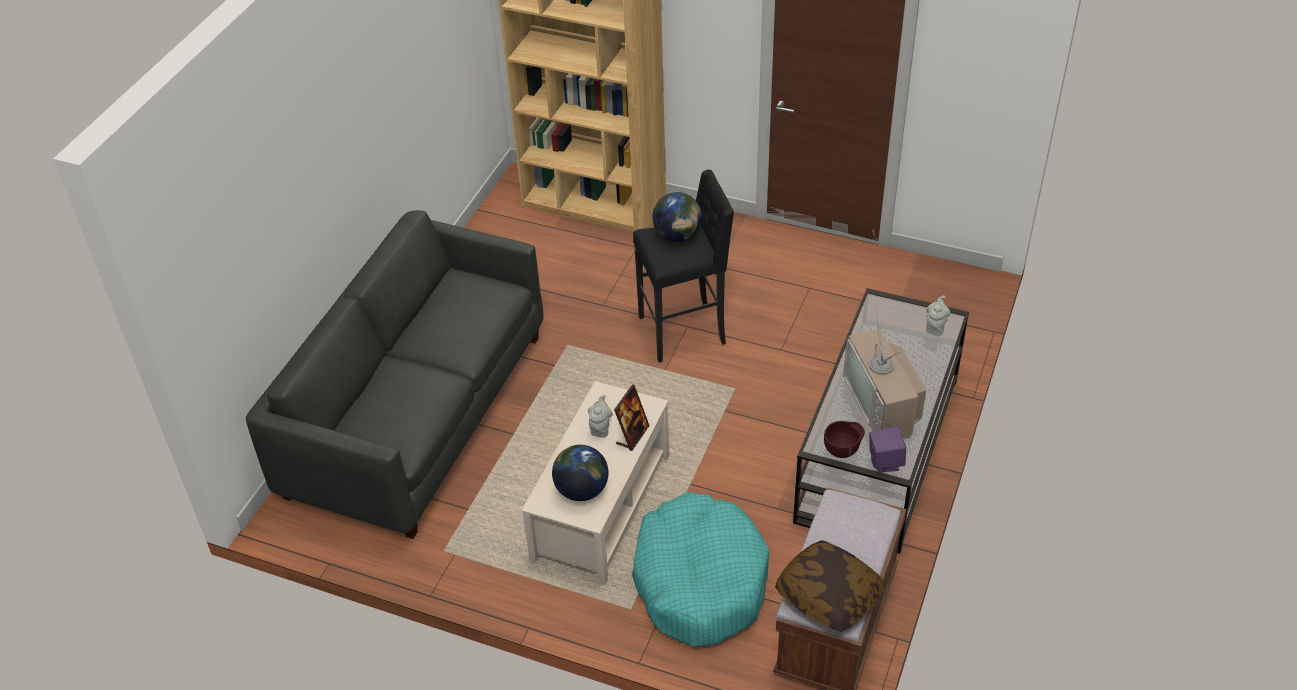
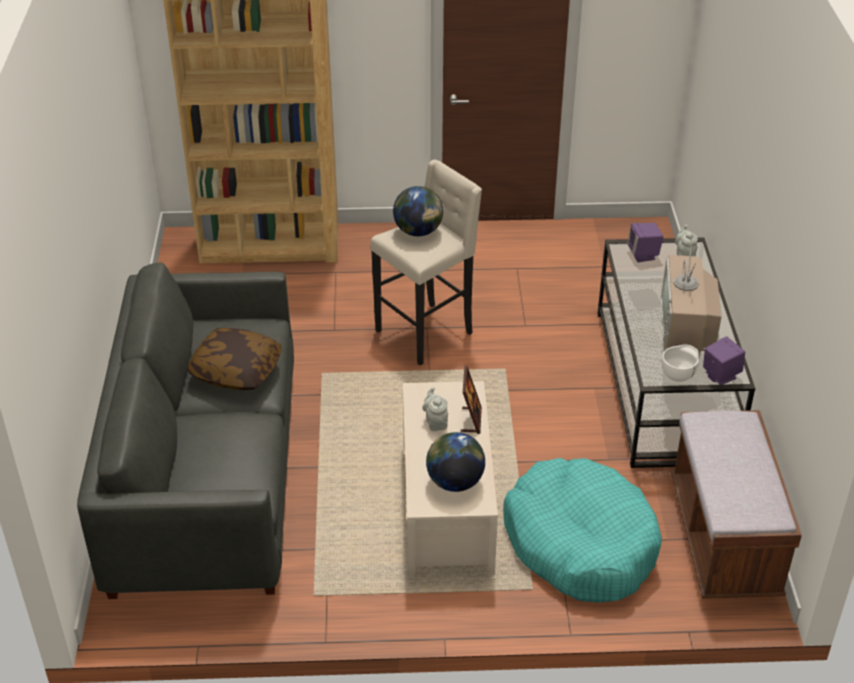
camera: 25 degrees left, 5 degrees down
(684, 331) = (426, 332): black stool -> beige stool
(828, 596) = (748, 501): pillow -> pillow (236, 371)
(842, 451) = (678, 376): brown bowl -> white bowl
(883, 405) = (686, 329): television -> television turned 45 degrees clockwise
(894, 314) = (643, 255): none -> purple speaker

